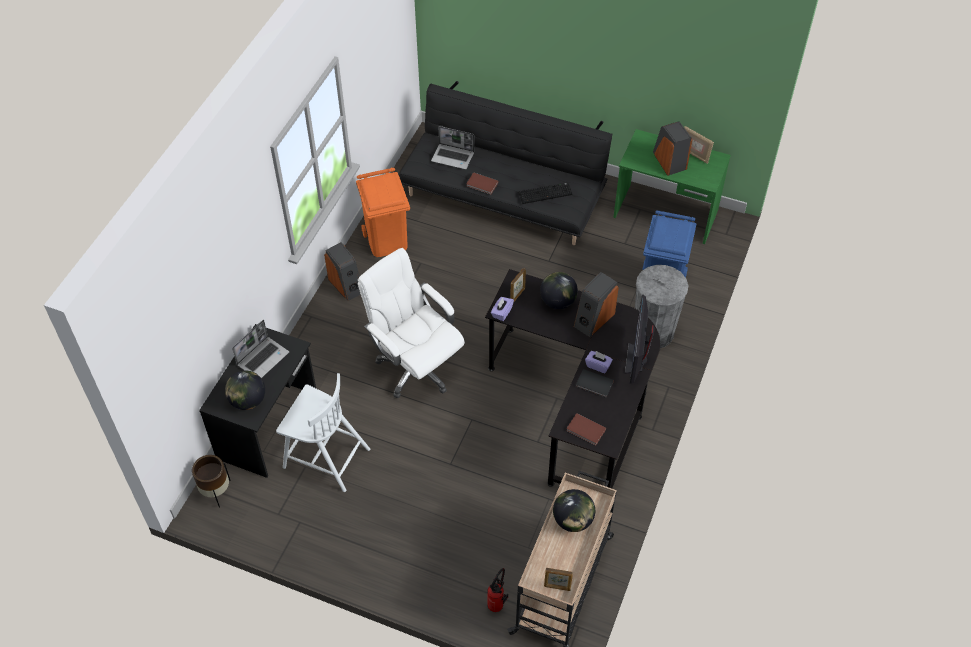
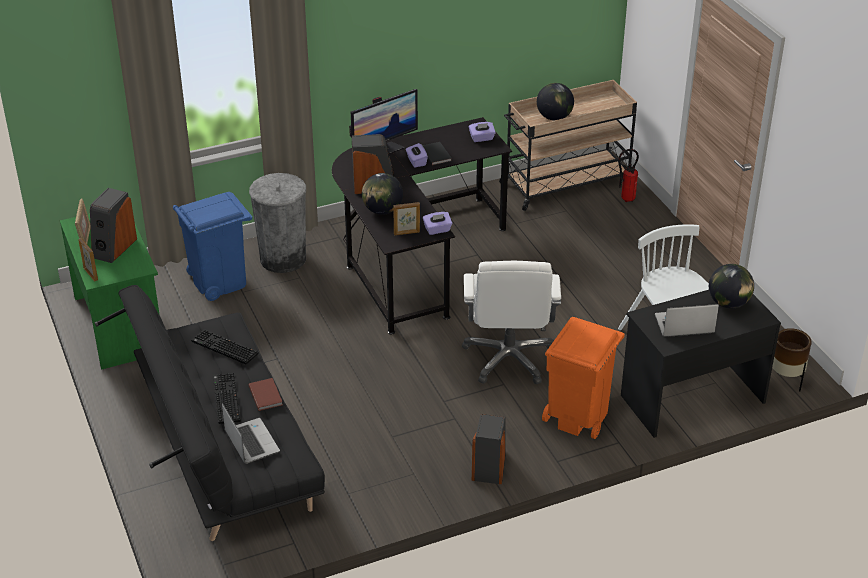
camera: 135 degrees left, 15 degrees down
(387, 240) = (396, 480): orange trash can -> orange trash can (577, 416)
(500, 168) = (225, 398): none -> keyboard
(557, 587) = (607, 100): picture frame -> picture frame (91, 274)
(586, 430) = (482, 138): brown book -> purple tissue box

